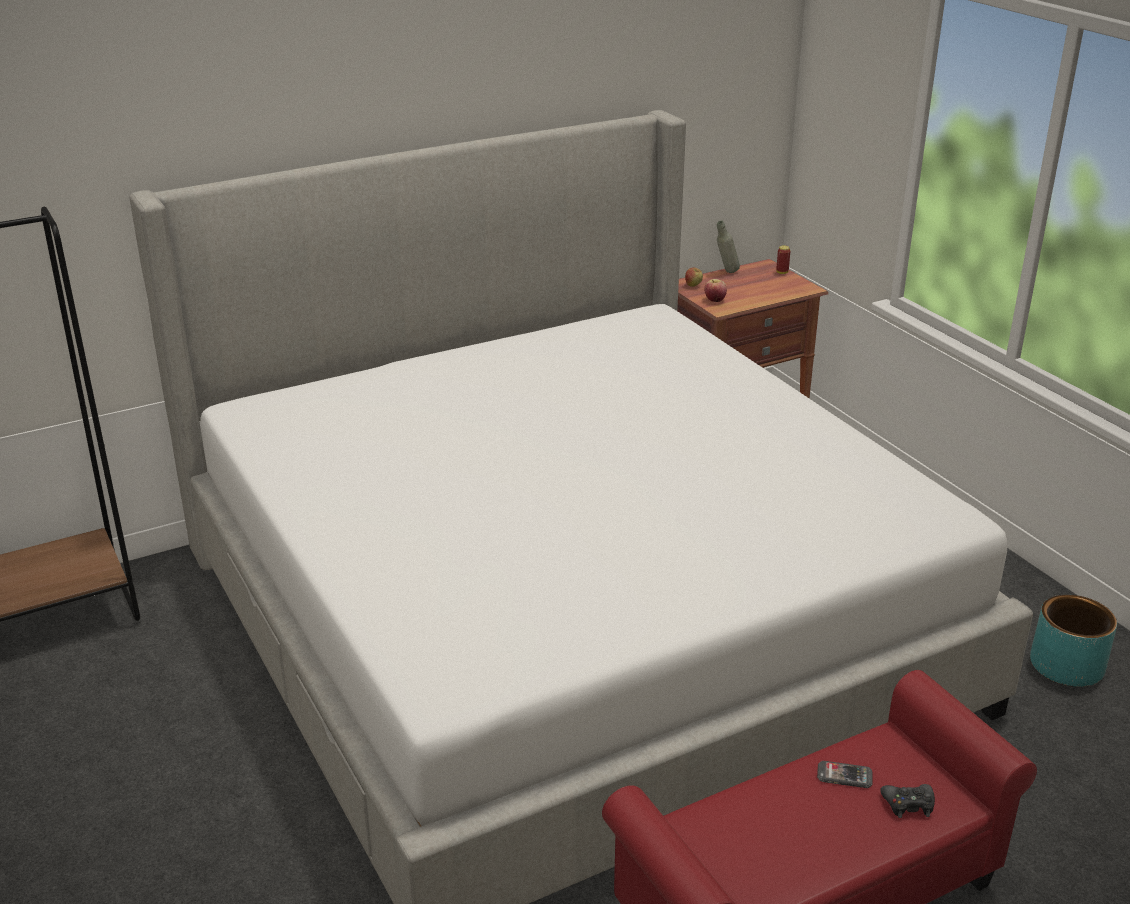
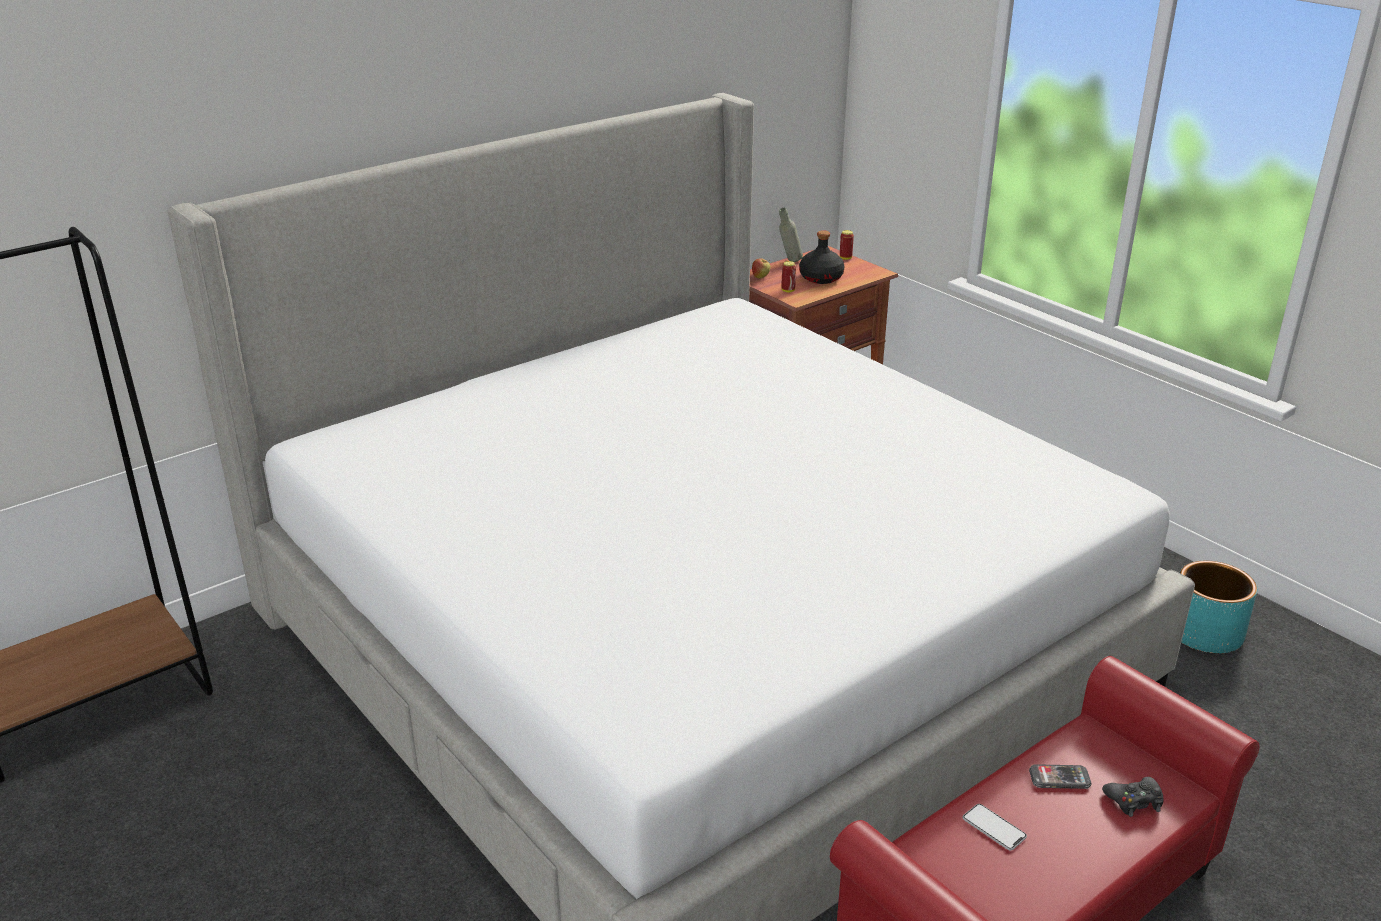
camera: 10 degrees left, 0 degrees up
(714, 300) = (788, 291): apple -> can
(751, 290) = (821, 278): none -> black bottle
(767, 811) = (994, 828): none -> phone

